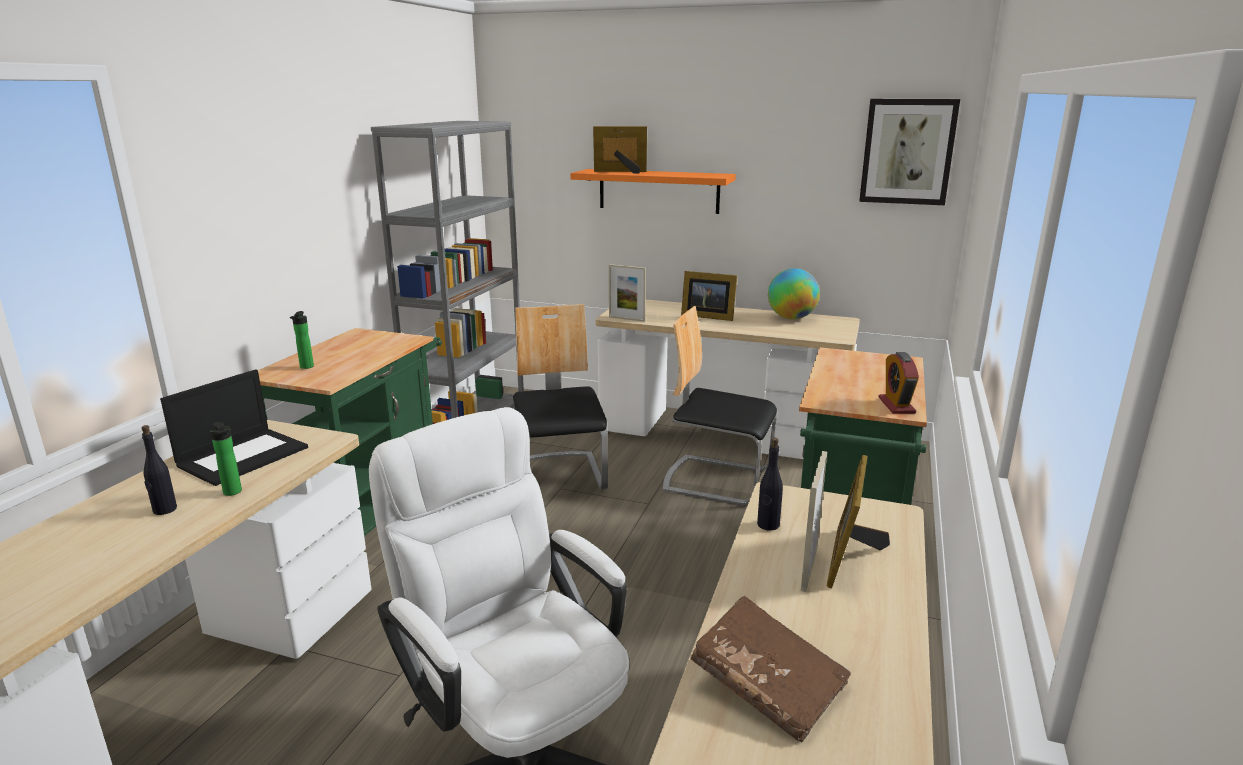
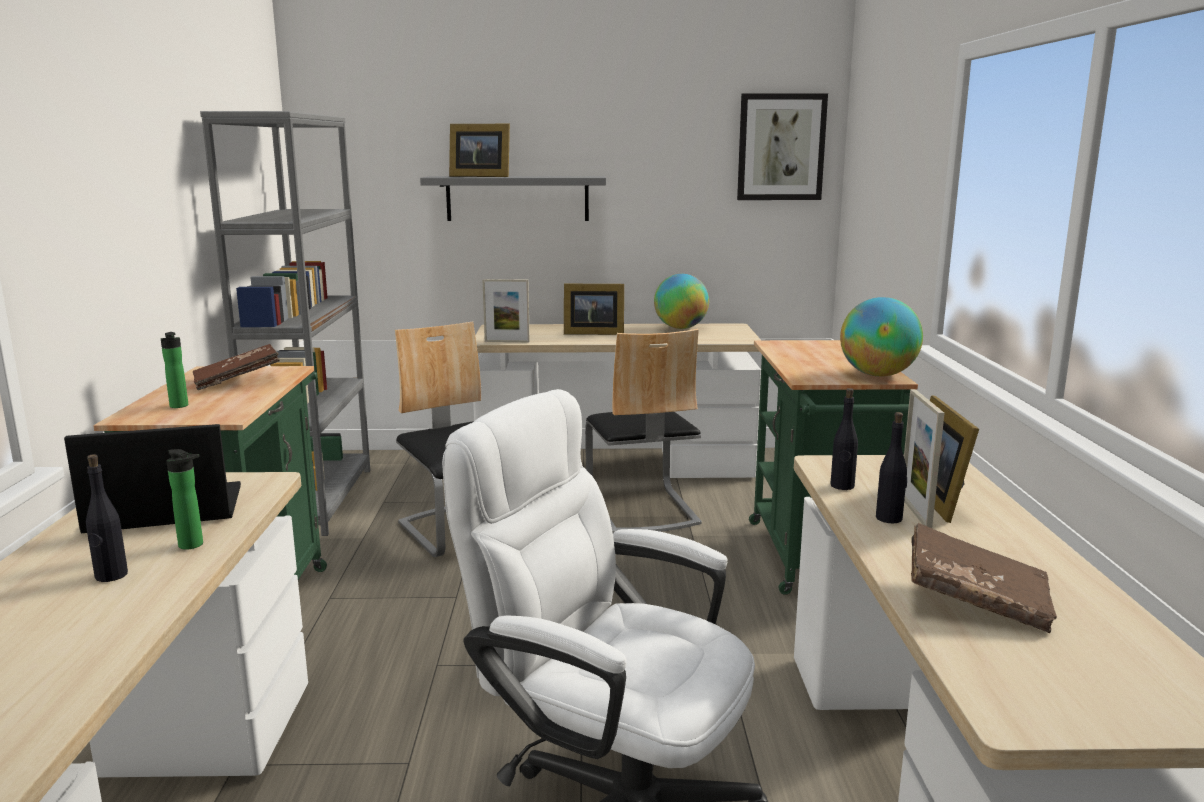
camera: 20 degrees left, 5 degrees down
(243, 456) = (163, 510): laptop -> laptop turned 120 degrees counterclockwise
(366, 347) = (237, 382): none -> brown book
(622, 172) = (479, 176): picture frame -> picture frame turned 150 degrees counterclockwise
(658, 191) = (517, 198): orange shelf -> grey shelf
(717, 480) = (640, 509): chair -> chair turned 105 degrees counterclockwise
(776, 571) = (889, 518): none -> black bottle
(896, 405) = (878, 375): alarm clock -> globe

